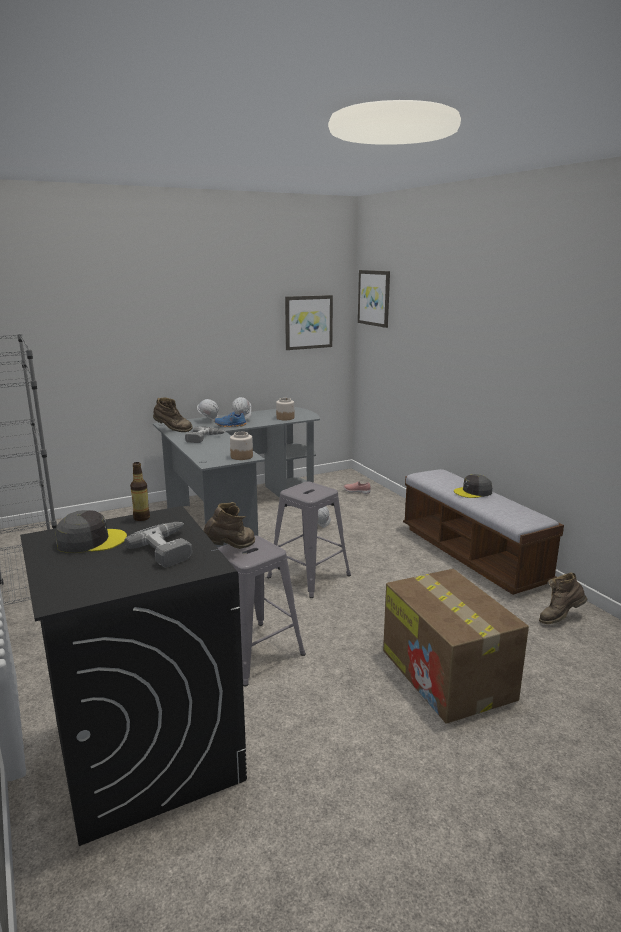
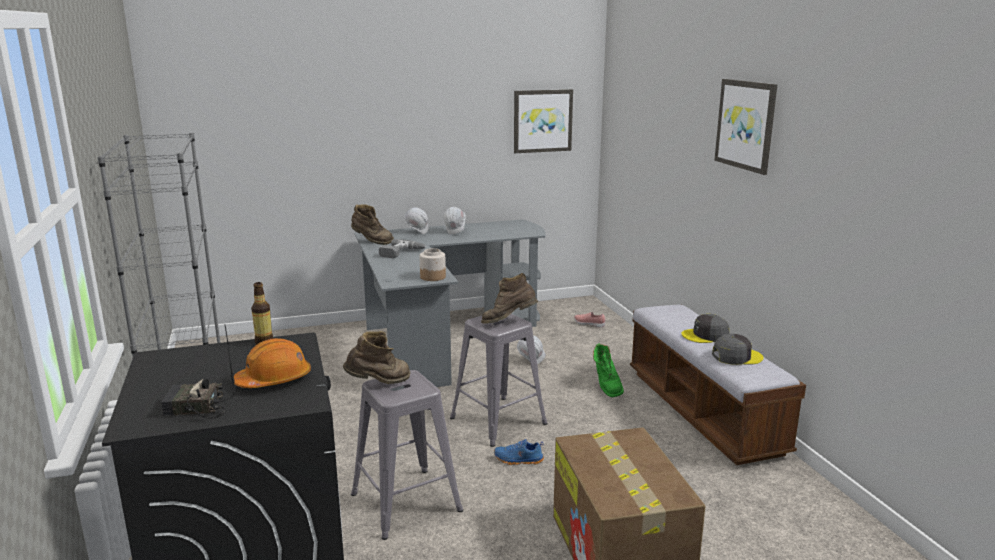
camera: 10 degrees right, 0 degrees up
(91, 541) = (199, 364): grey cap -> grey cap (736, 356)
(109, 579) = (195, 408): none -> radio
(170, 549) = (274, 380): power drill -> orange hard hat
(230, 425) = (438, 239): blue shoe -> blue shoe (518, 460)
(285, 418) = (505, 233): jar -> none
(374, 298) = (621, 94): picture -> picture (746, 125)
(388, 541) = (606, 387): none -> green boot
(560, 618) = (786, 500): brown boot -> brown boot (508, 322)

